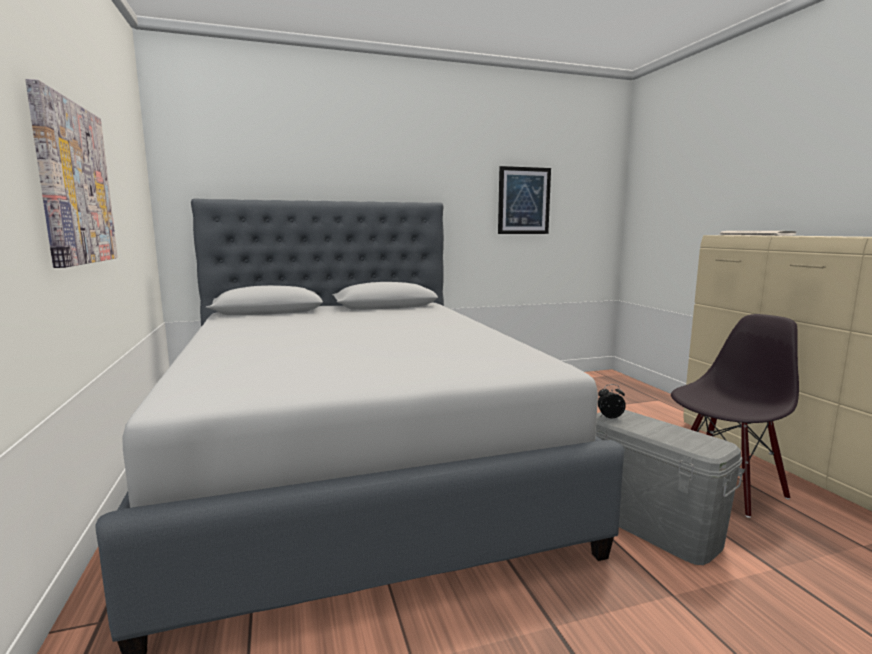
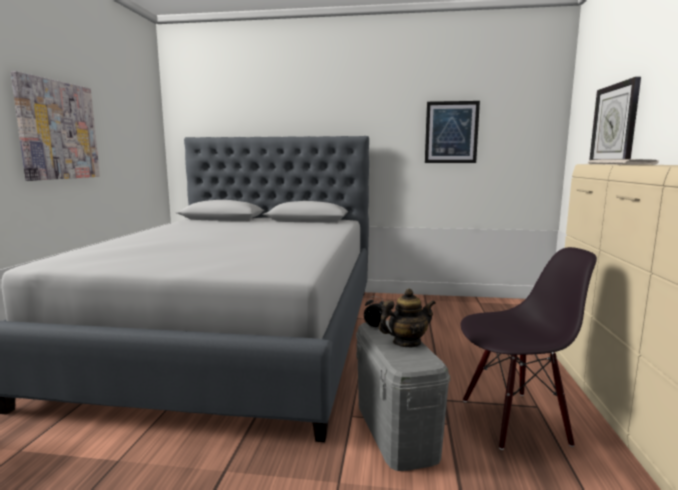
camera: 25 degrees right, 0 degrees up
(667, 429) = (406, 343): none -> teapot
(701, 198) = (614, 124): none -> wall clock

